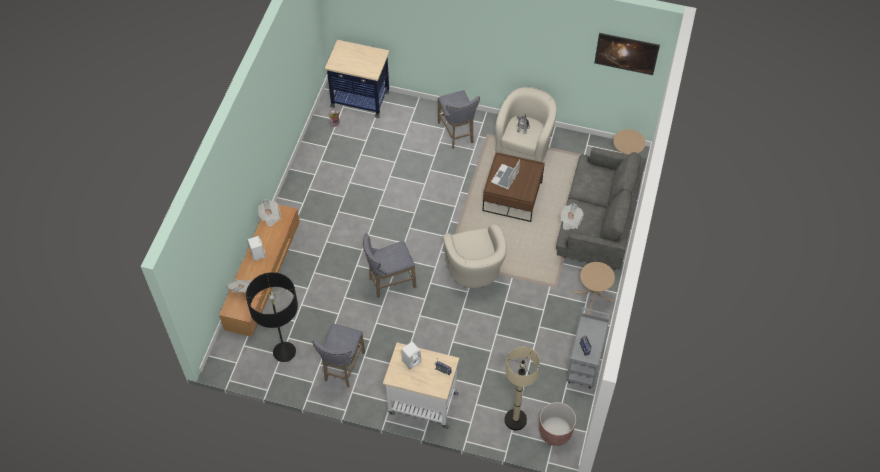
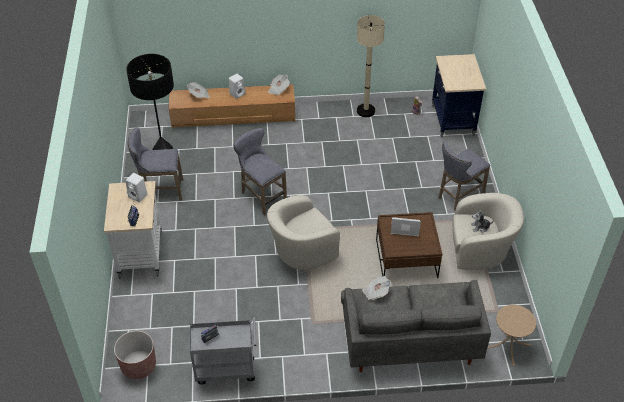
camera: 70 degrees right, 10 degrees down
(515, 420) = (143, 329): beige floor lamp -> beige floor lamp (366, 111)
(593, 296) = (314, 359): beige side table -> none
(625, 61) = (565, 232): picture -> none

